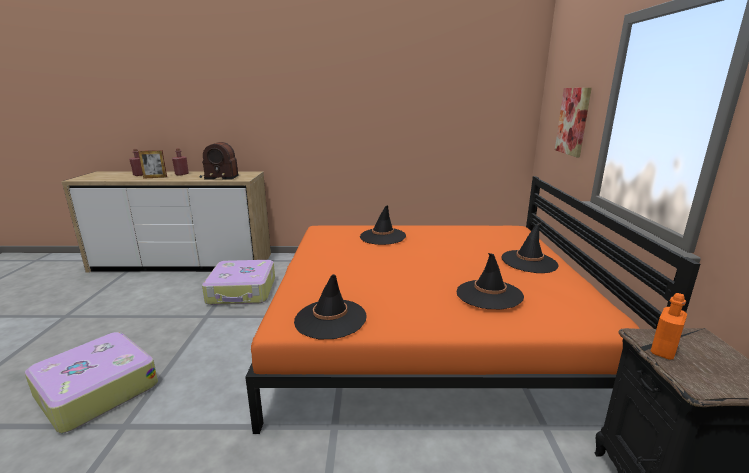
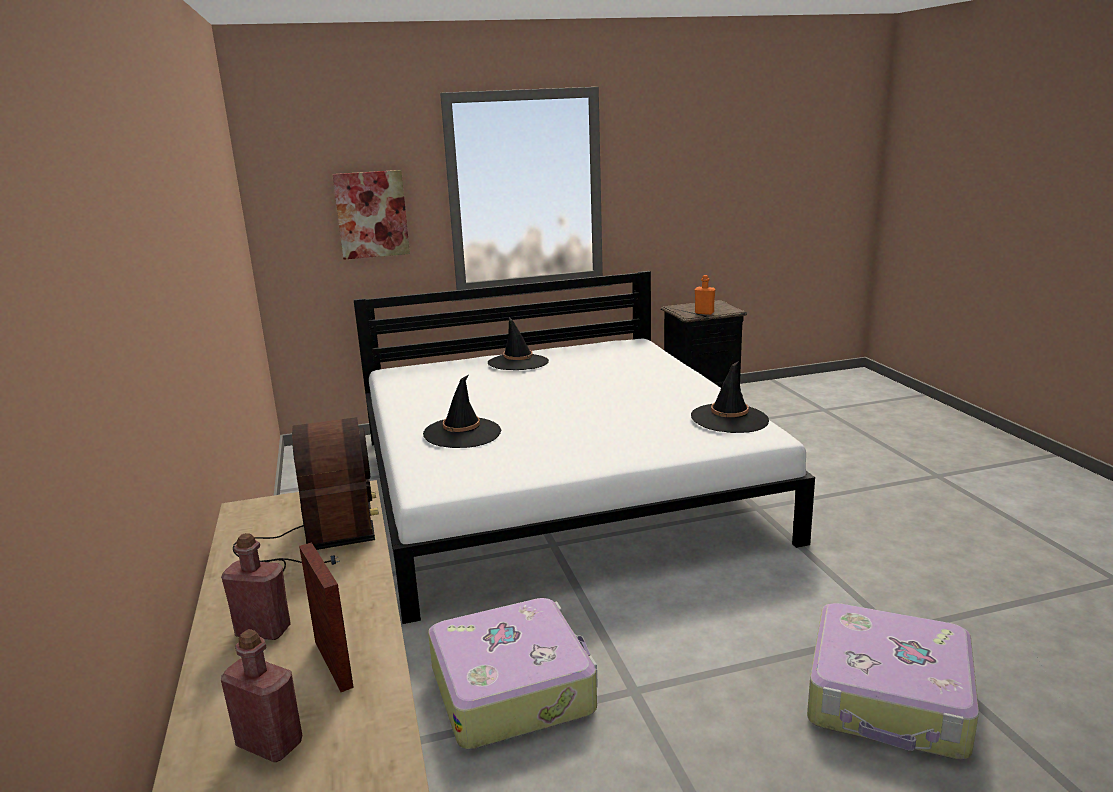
camera: 105 degrees left, 0 degrees up
(429, 330) = (558, 486): orange bed -> white bed
(489, 294) = (619, 370): black hat -> none

